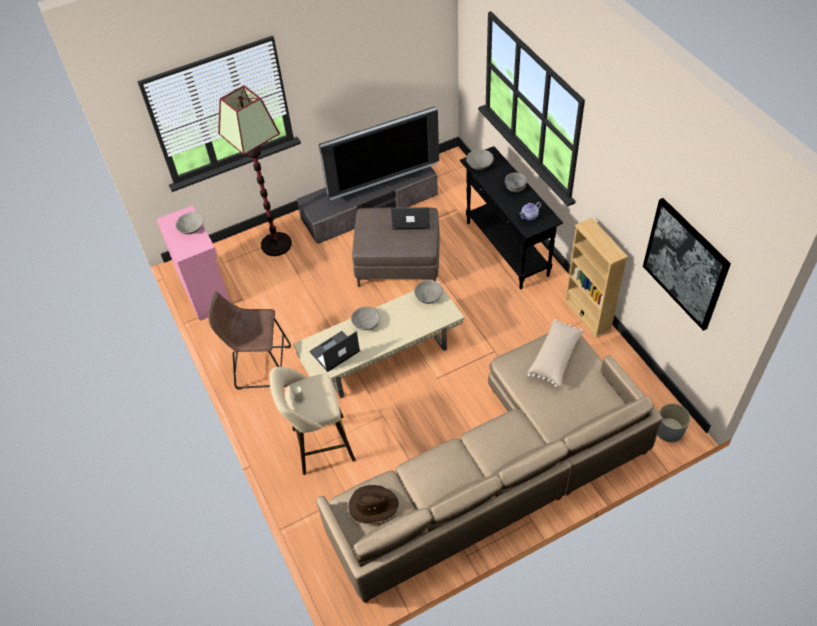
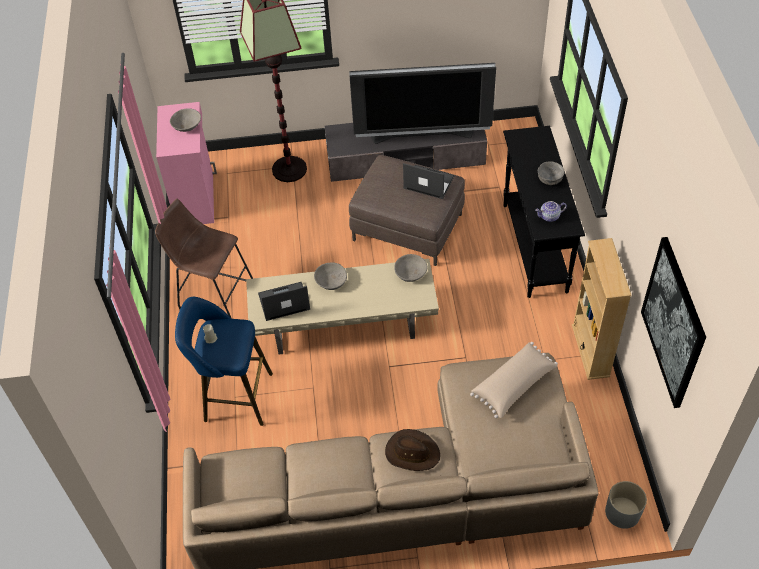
camera: 20 degrees right, 0 degrees up
(319, 446) = (233, 397): beige stool -> blue stool
(373, 505) = (241, 477): brown hat -> brown hat (412, 452)
(479, 164) = (523, 142): grey bowl -> none

